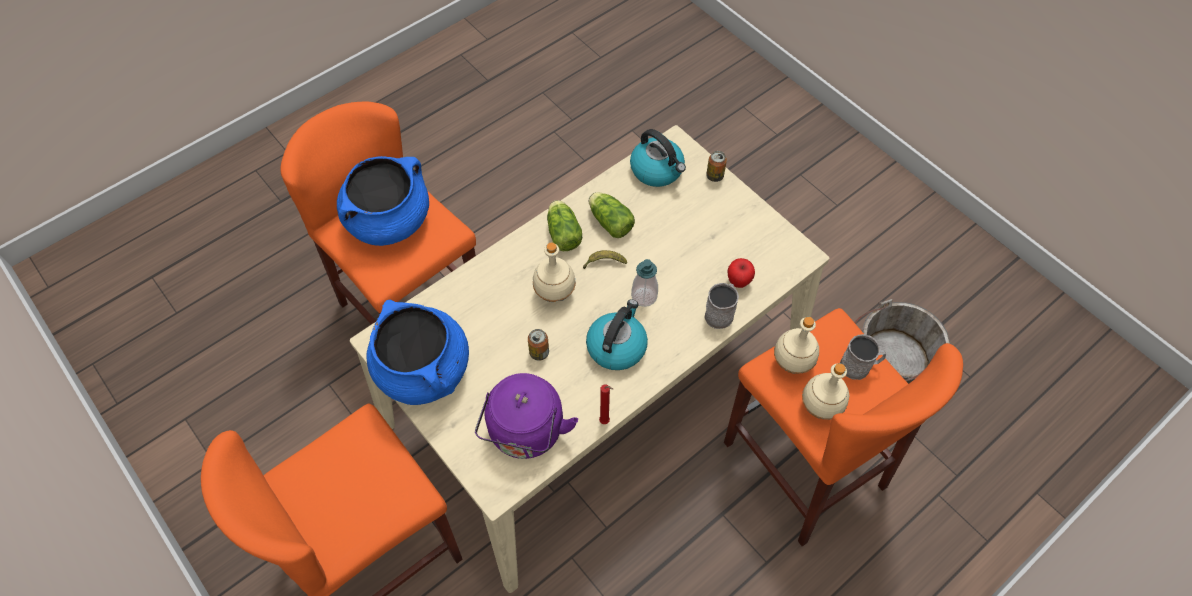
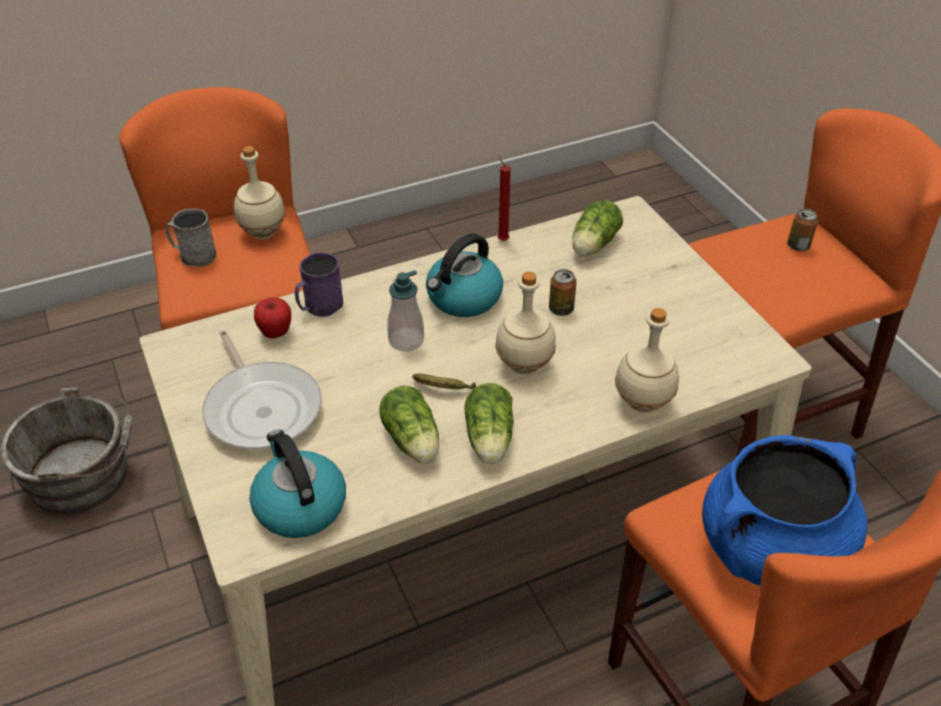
camera: 165 degrees left, 15 degrees down
(424, 370) = (708, 318): blue cooking pot -> none
(525, 434) = (592, 245): purple kettle -> lettuce
(713, 223) = (262, 407): none -> frying pan
(714, 176) = (214, 475): can -> can (798, 246)
(720, 312) = (319, 307): grey mug -> purple mug
(791, 363) = (265, 271): beige bottle -> beige bottle (643, 403)

